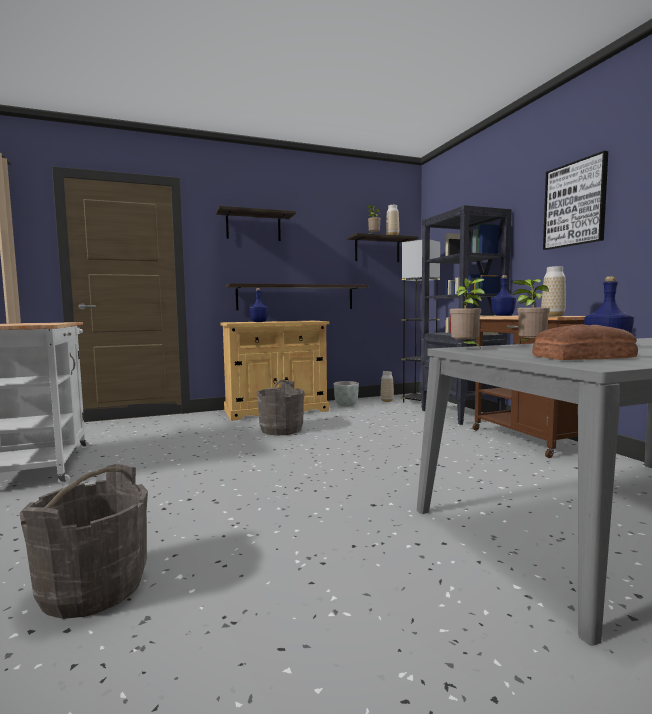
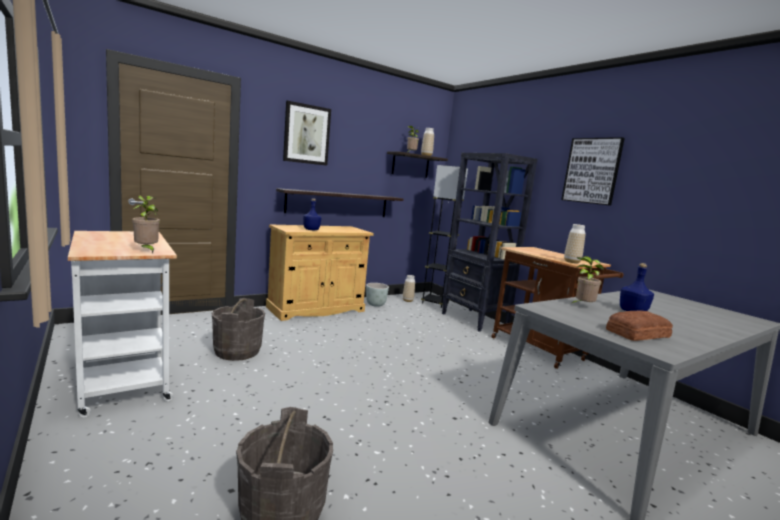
camera: 15 degrees left, 5 degrees up
(253, 227) = (306, 134): shelf -> picture
(281, 429) = (334, 334): grey bucket -> grey bucket (237, 351)
(466, 349) = (544, 308): potted plant -> potted plant (146, 250)
(502, 315) = (525, 249): blue bottle -> none

